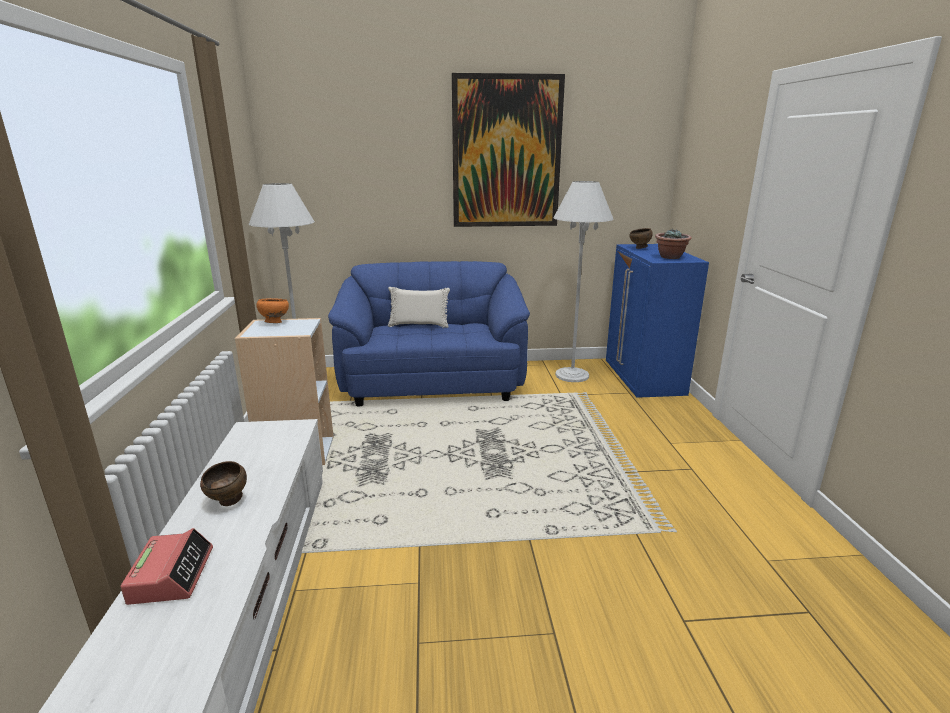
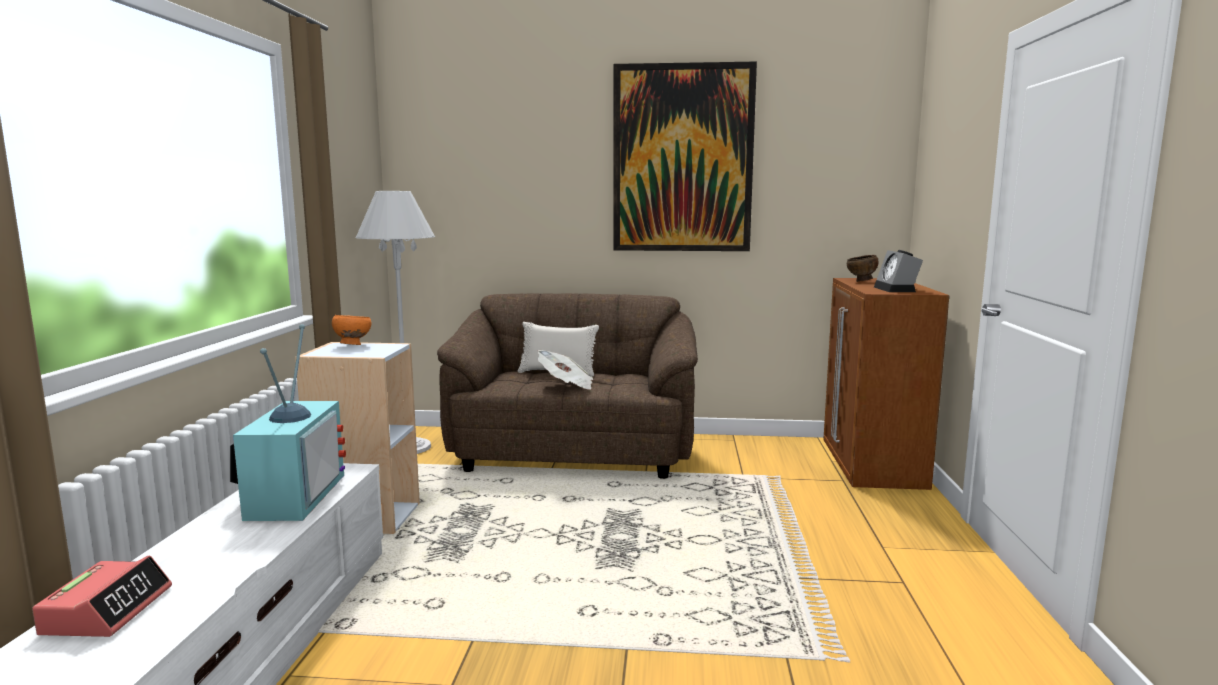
camera: 10 degrees right, 10 degrees down
(229, 502) = (221, 541): brown bowl -> none
(262, 454) = (291, 495): none -> television
(432, 337) = (566, 385): none -> newspaper
(433, 384) = (573, 453): blue sofa -> brown sofa
(572, 375) = (767, 455): white floor lamp -> none
(644, 376) = (872, 462): blue cabinet -> brown cabinet
(670, 257) = (897, 289): potted plant -> alarm clock

